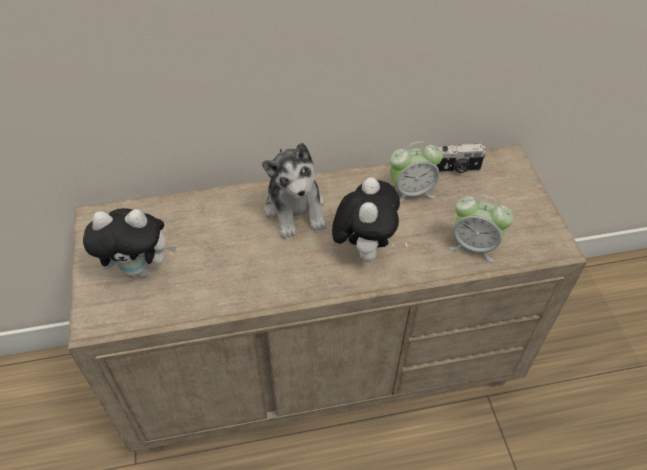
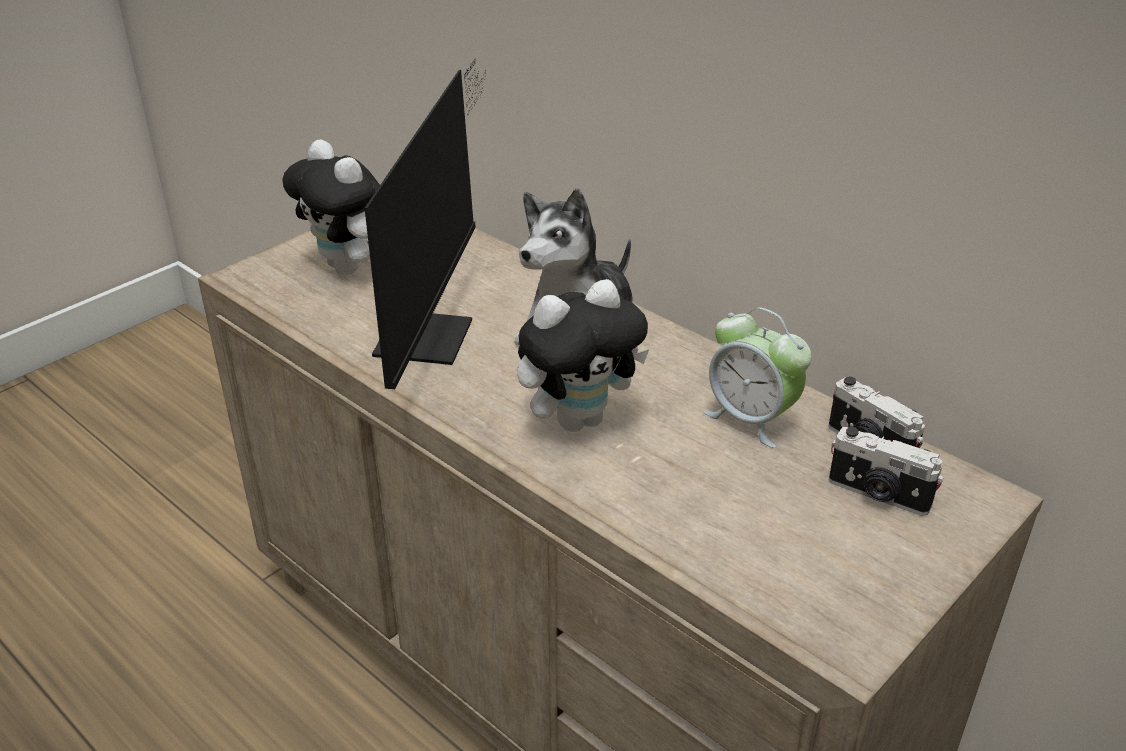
camera: 55 degrees right, 15 degrees down
(238, 264) = (431, 329): none -> monitor
(473, 245) = (720, 532): alarm clock -> none
(486, 186) = (878, 495): none -> camera

